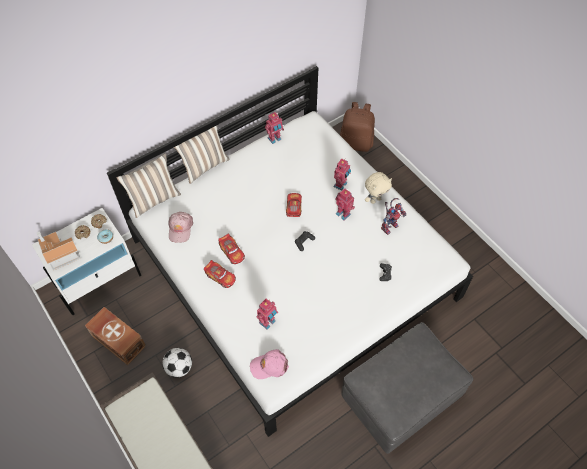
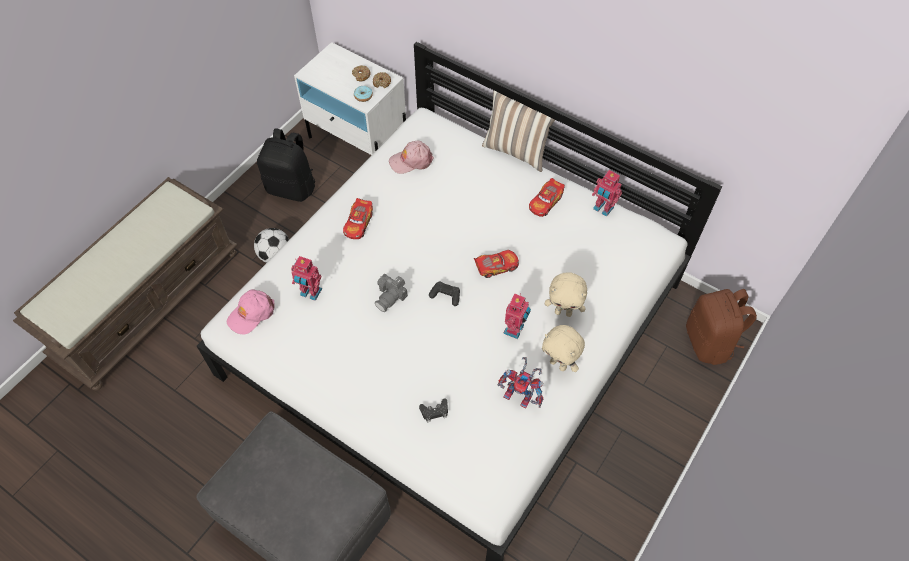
camera: 70 degrees right, 0 degrees up
(59, 254) = (327, 67): toy house -> none
(118, 340) = (292, 187): brown storage box -> black backpack
(154, 200) = (442, 122): pillow -> none
(232, 252) = (398, 223): toy car -> toy car (545, 202)
(269, 366) = (251, 314): pink cap -> pink cap turned 105 degrees counterclockwise
(291, 274) = (391, 296): none -> camera
(341, 185) = (563, 312): toy robot -> beige plush toy

